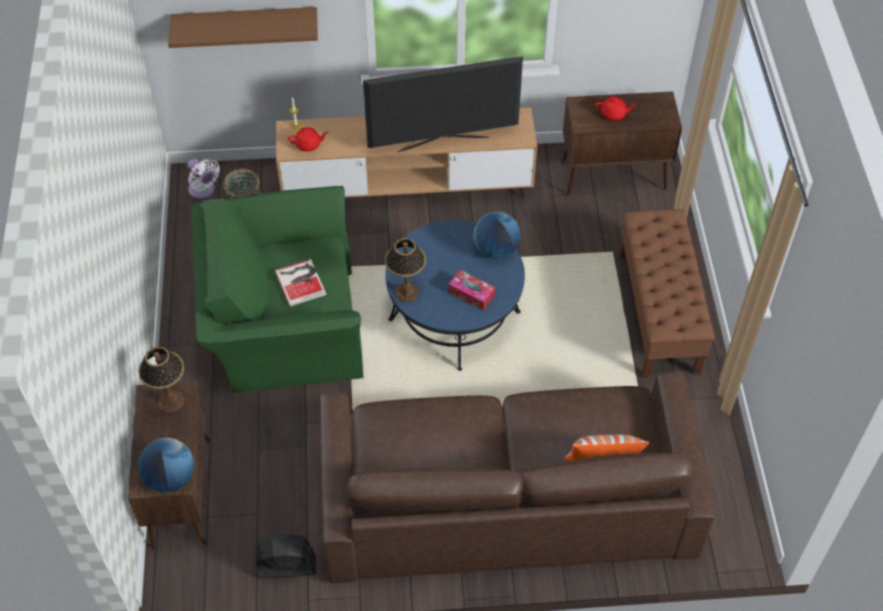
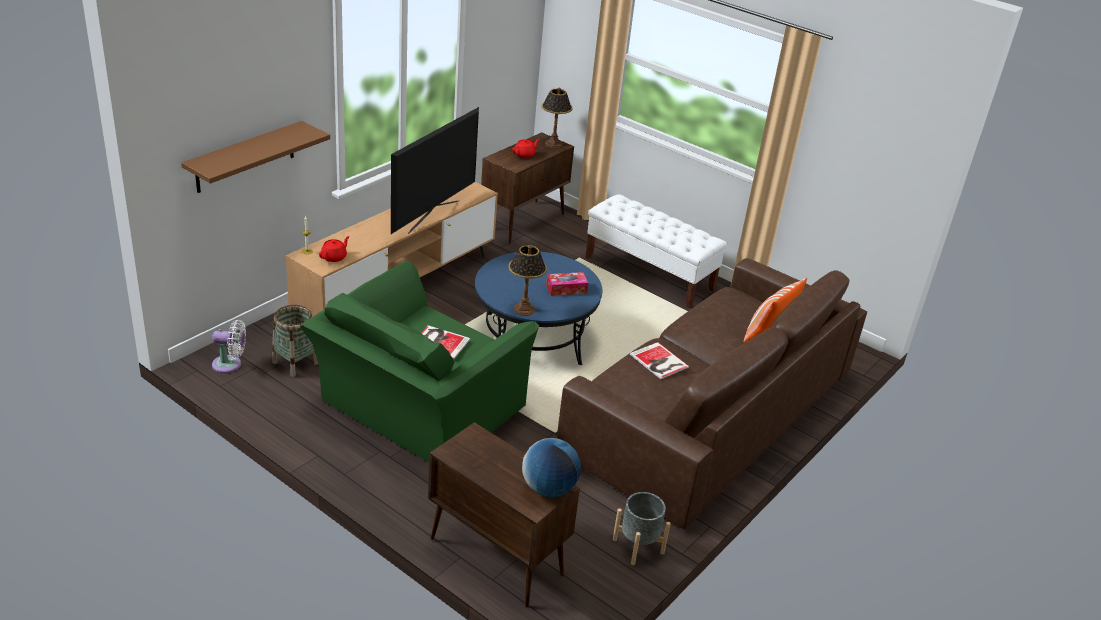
camera: 50 degrees left, 20 degrees down
(171, 401) = (473, 445): table lamp -> table lamp (553, 144)
(286, 567) = (638, 546): black fan -> grey planter
(451, 424) = (659, 362): none -> book
(496, 249) = (545, 260): globe -> none
(658, 313) = (649, 274): brown bench -> white bench

